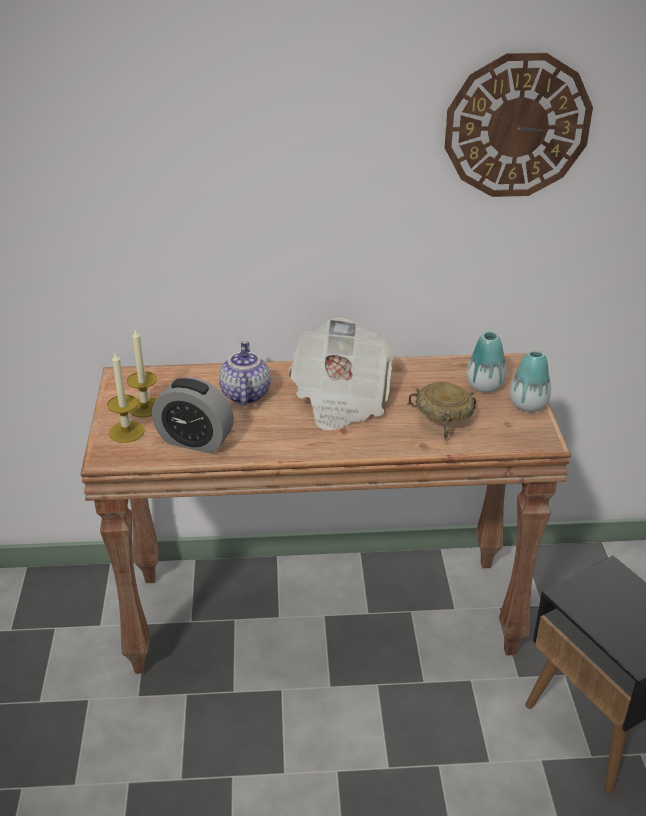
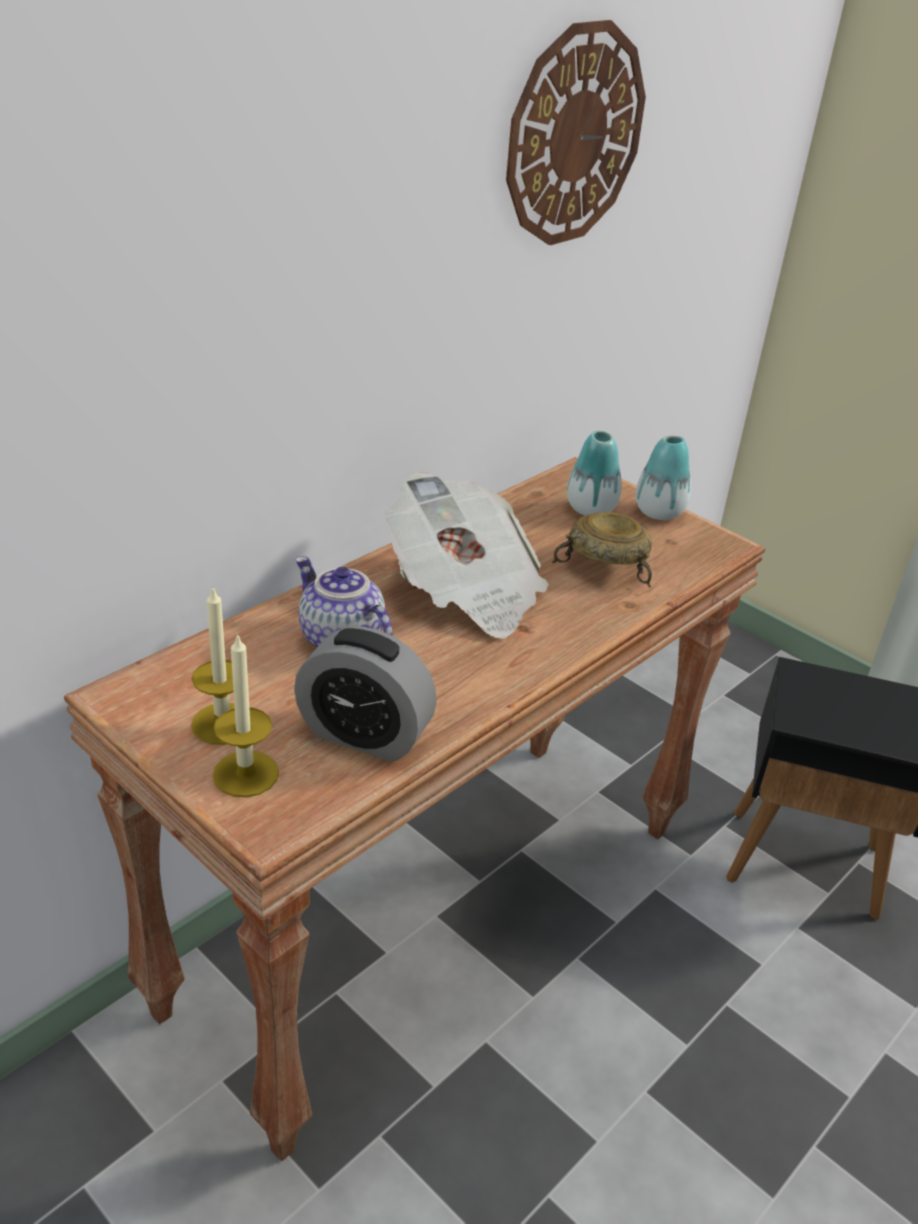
camera: 45 degrees left, 0 degrees up
(195, 441) = (364, 735): alarm clock -> alarm clock turned 45 degrees clockwise

